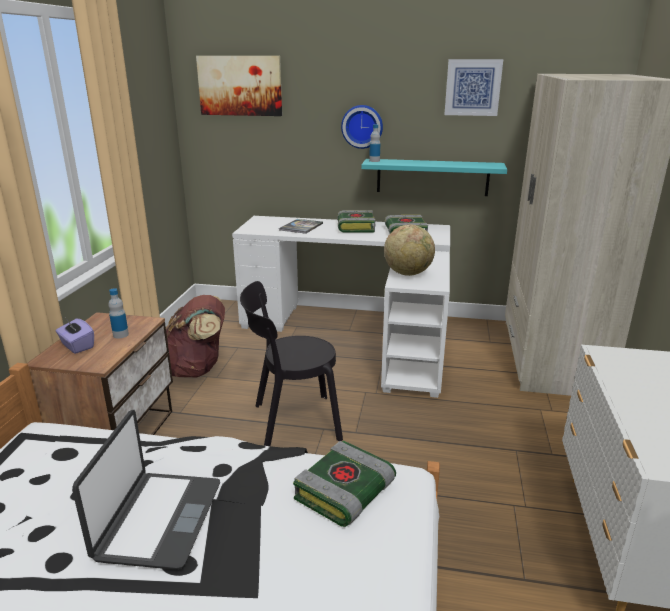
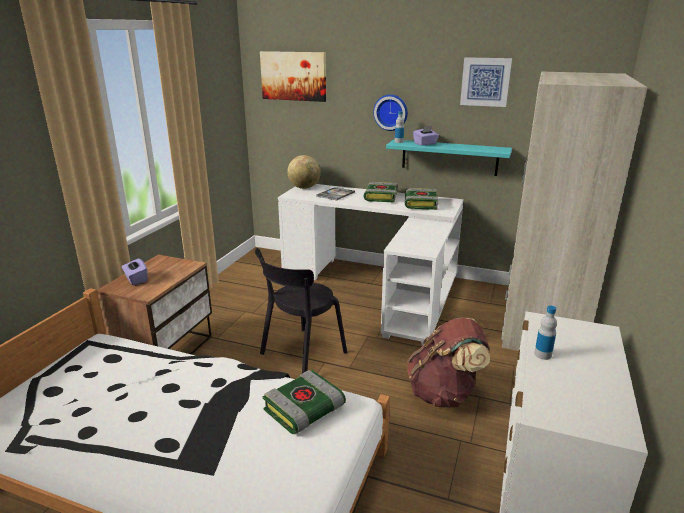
camera: 10 degrees right, 0 degrees up
(120, 335) = (169, 273): bottle -> bottle (542, 354)
(158, 520) = (162, 412): laptop -> none
(196, 369) = (238, 305): brown backpack -> brown backpack (444, 394)
(291, 422) = (300, 354): black chair -> black chair turned 45 degrees counterclockwise
(406, 162) = (425, 144): none -> purple tissue box
(408, 273) = (408, 240): globe -> globe (304, 187)

